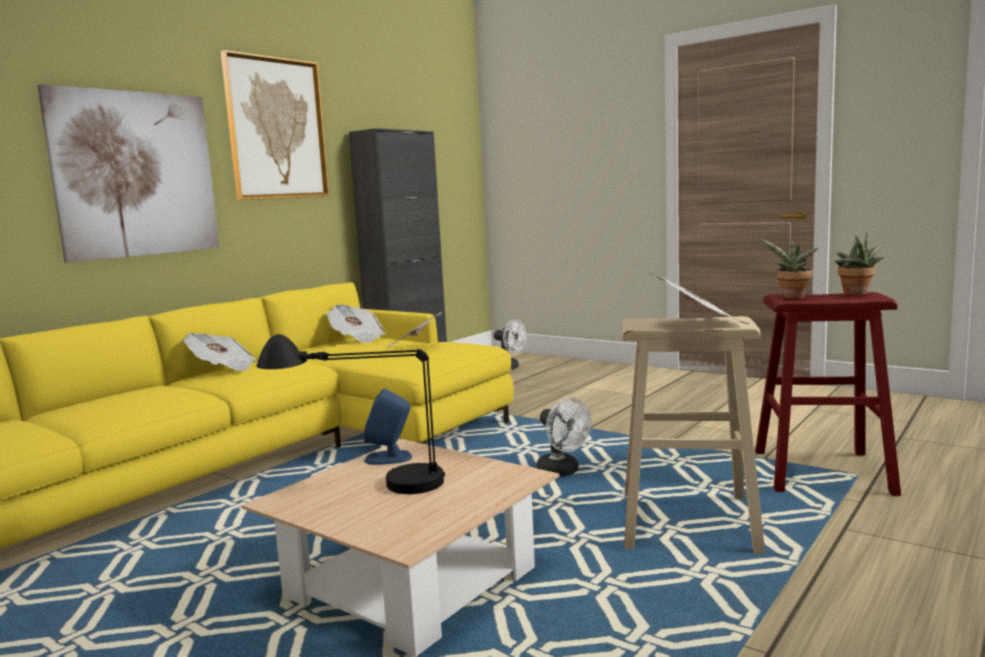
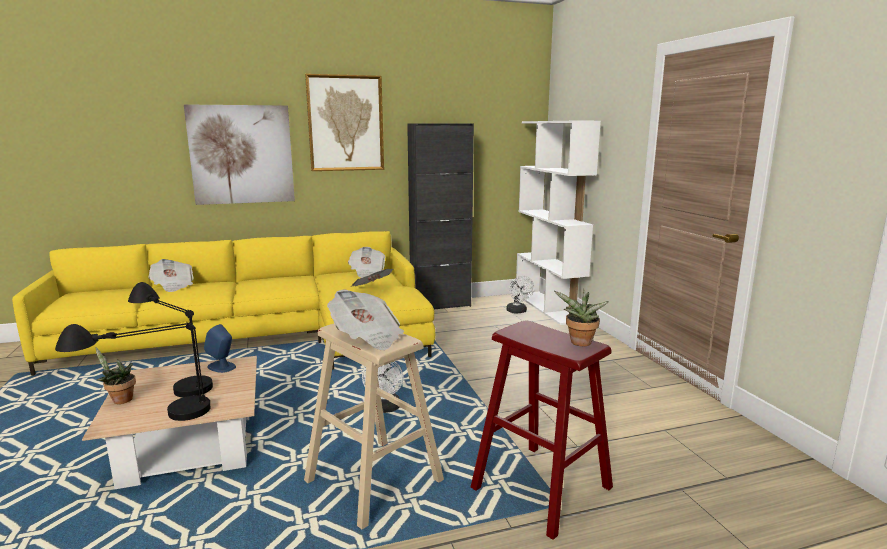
camera: 35 degrees right, 5 degrees up
(223, 368) = (263, 278): newspaper -> newspaper (173, 286)
(447, 519) = (150, 419): none -> black table lamp
(532, 358) = (549, 307): none -> white bookcase
(791, 297) = (524, 330): potted plant -> potted plant (120, 400)

